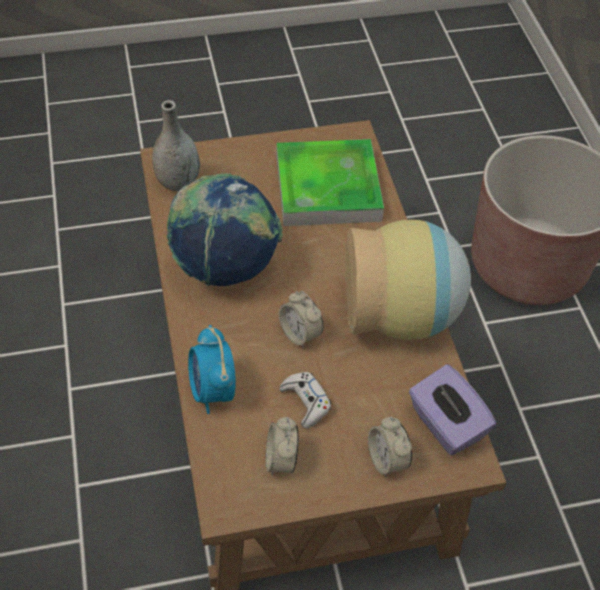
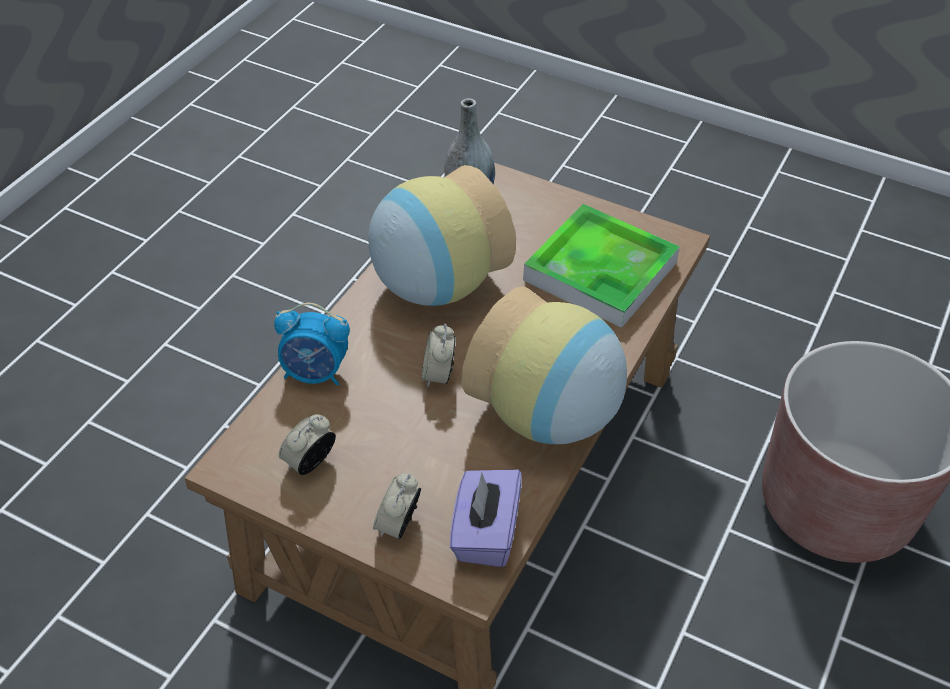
camera: 40 degrees right, 5 degrees down
(212, 391) = (315, 374): alarm clock -> alarm clock turned 105 degrees counterclockwise
(225, 268) = (434, 285): globe -> vase
(306, 402) = (381, 432): white game controller -> none

